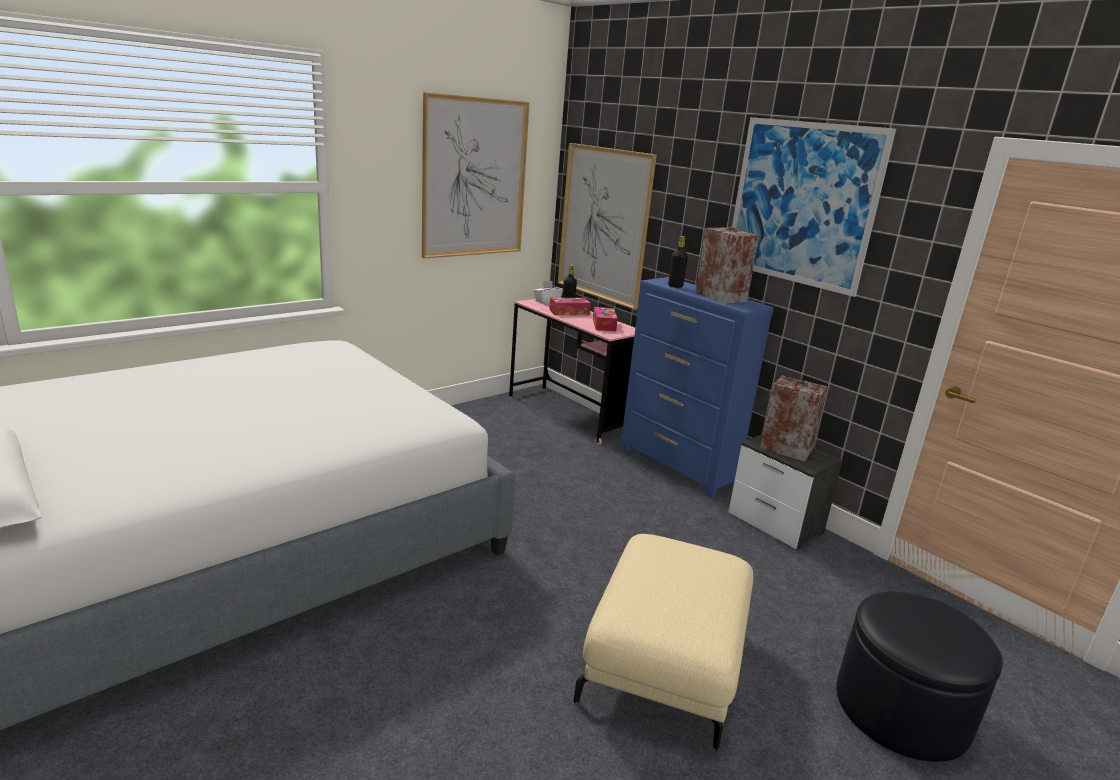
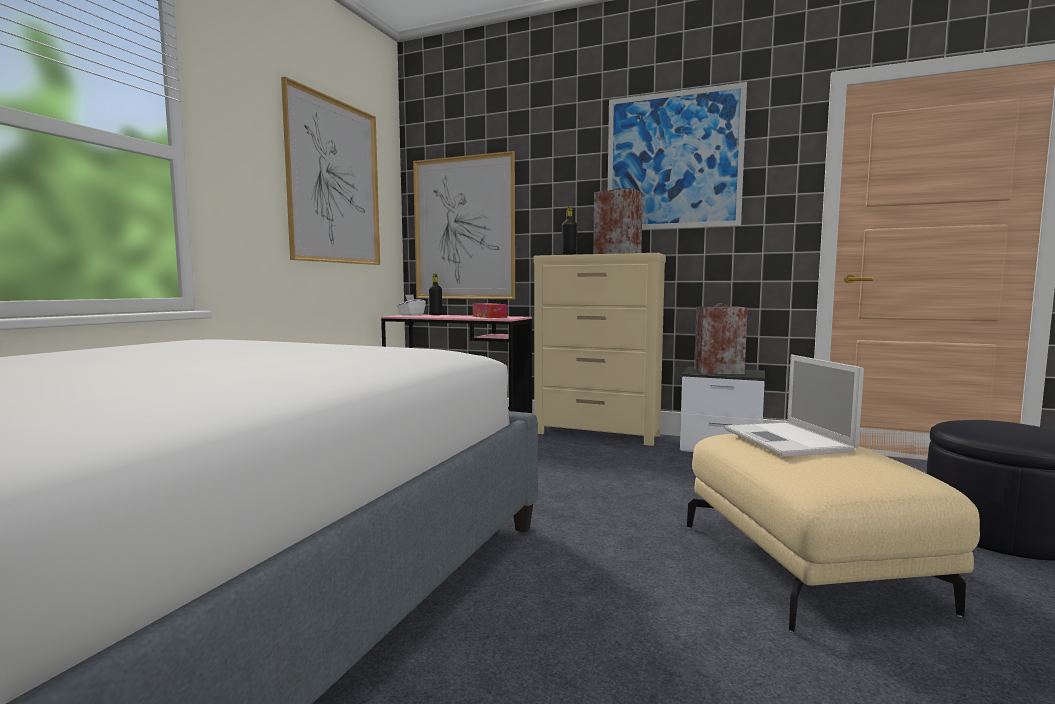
camera: 25 degrees left, 15 degrees down
(569, 312) = (444, 316): tissue box -> none
(671, 566) = (788, 440): none -> laptop
(677, 467) = (597, 434): blue dresser -> beige dresser

